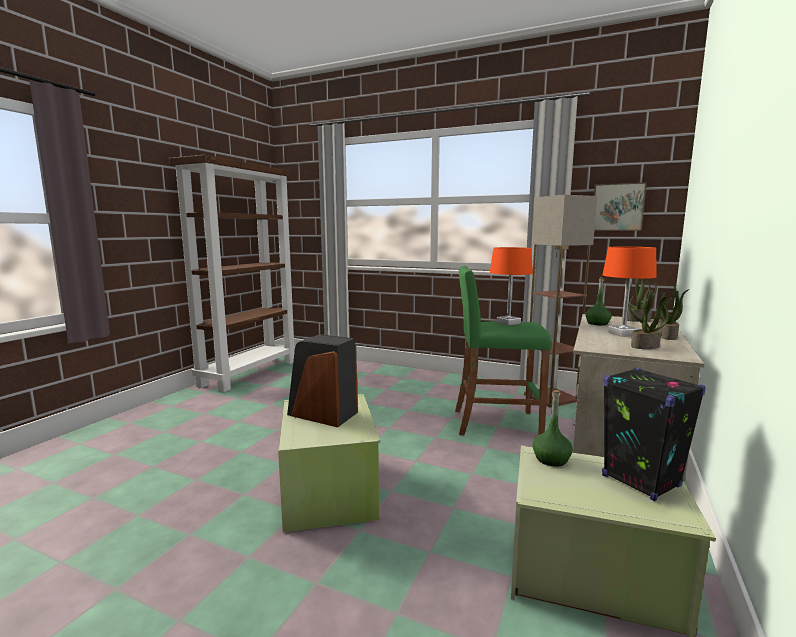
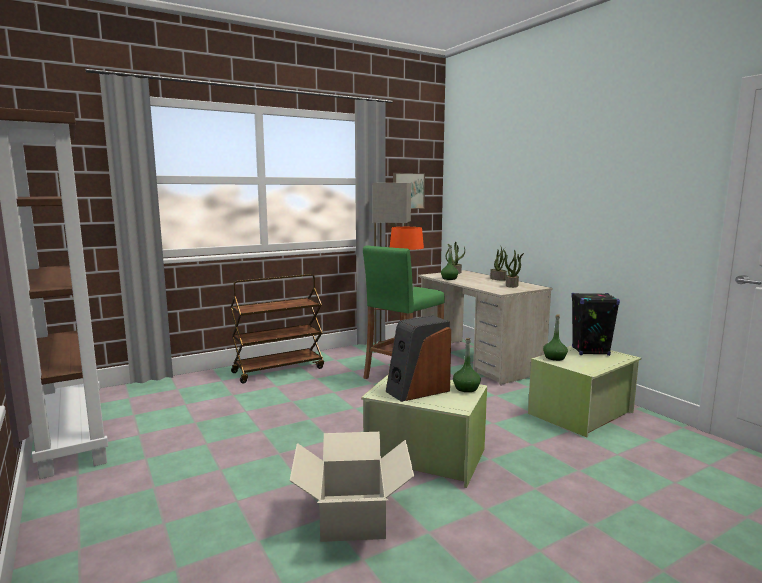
camera: 55 degrees left, 0 degrees up
(198, 489) = (351, 517): none -> cardboard box
(355, 432) = (466, 388): none -> green bottle
(417, 379) = (279, 370): none -> brown cart
(623, 334) = (481, 281): orange table lamp -> none

